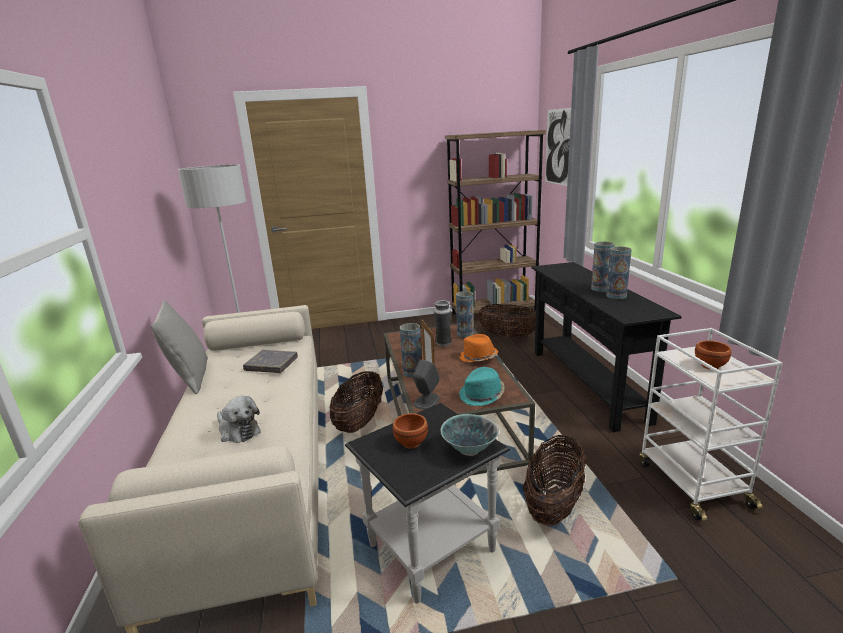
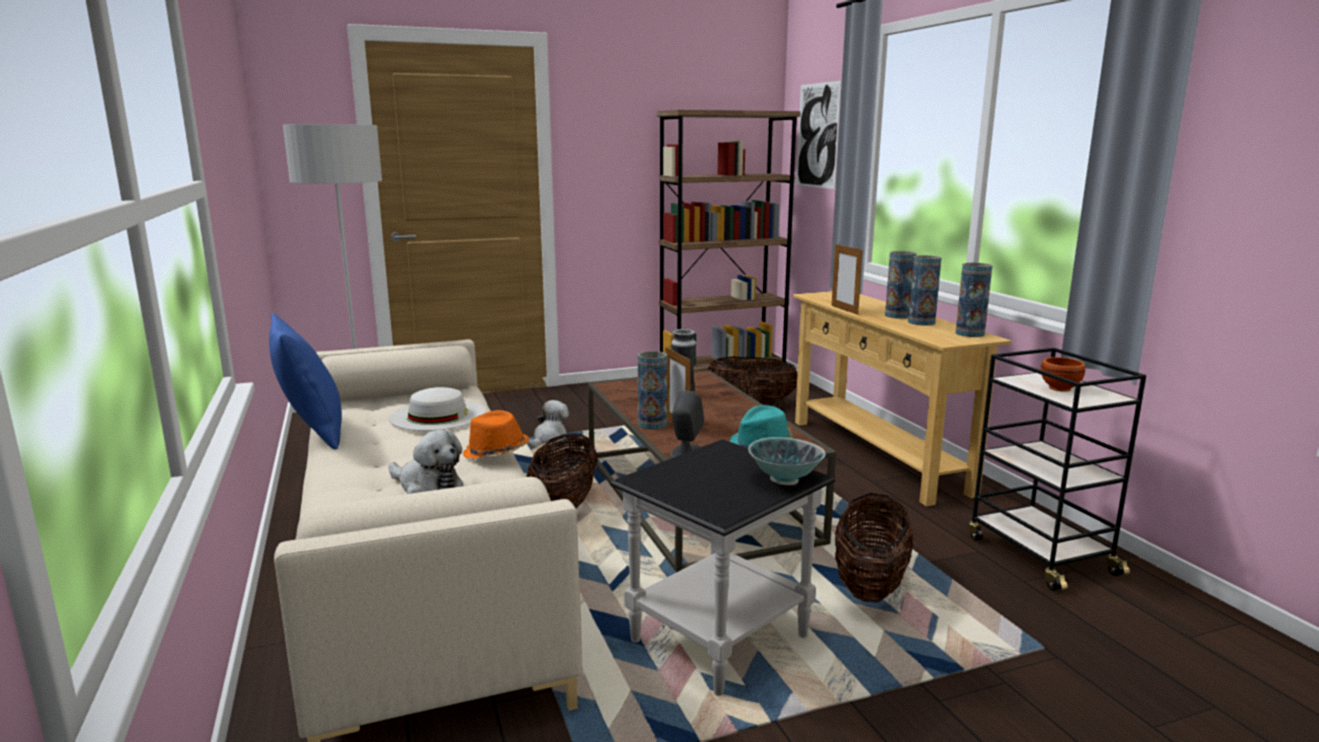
camera: 10 degrees left, 5 degrees down
(190, 378) = (312, 433): grey pillow -> blue pillow
(271, 364) = (438, 415): grey book -> white hat
(367, 364) = (549, 439): none -> plush toy
(412, 443) = (705, 477): brown bowl -> none
(465, 334) = (710, 383): vase -> vase (969, 333)
(478, 358) = (739, 407): orange hat -> orange hat (495, 453)
(562, 282) = (844, 310): none -> picture frame
(587, 384) = (877, 455): black console table -> beige console table
(691, 483) = (1039, 555): white cart -> black cart

